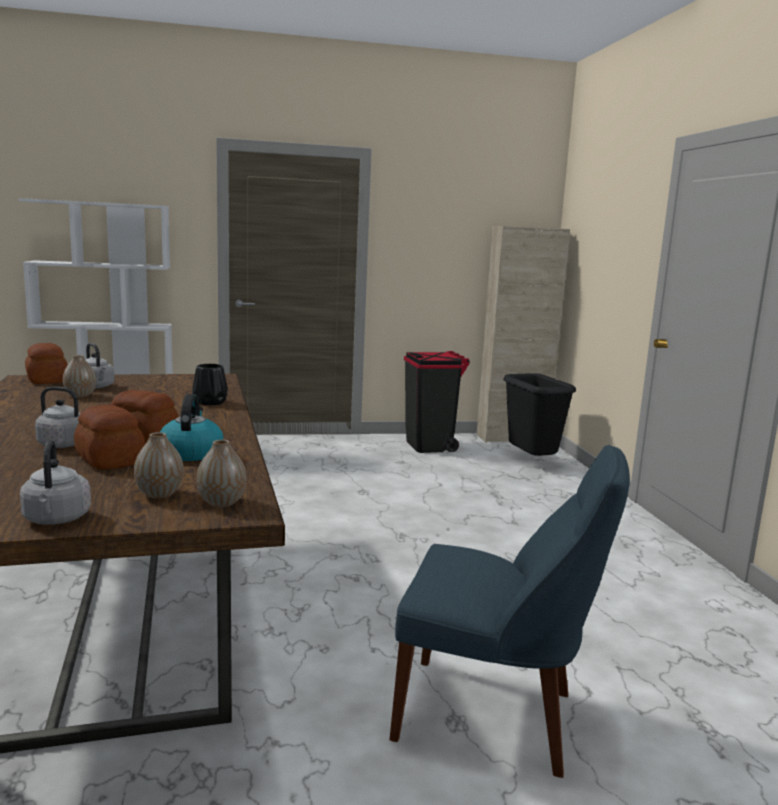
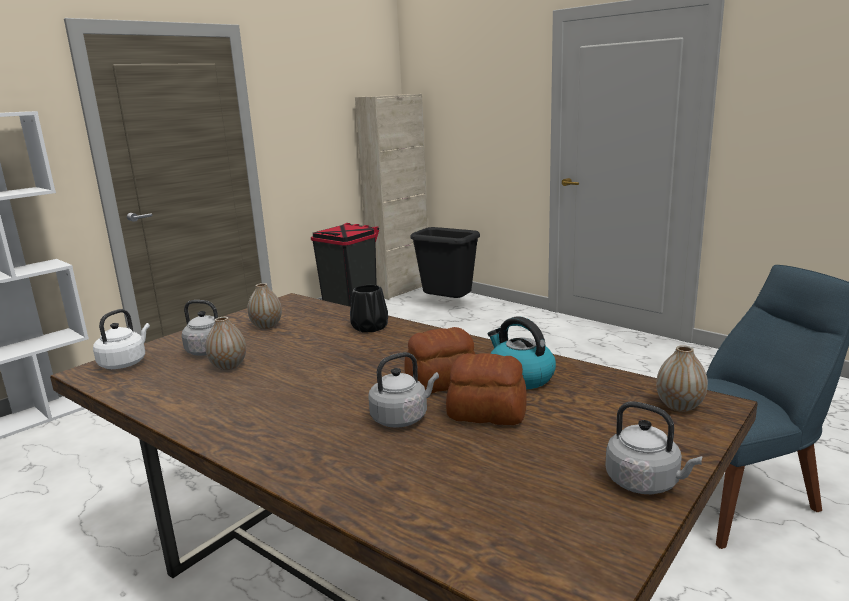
camera: 35 degrees left, 5 degrees up
(48, 379) = (125, 363): bread -> white kettle
(159, 494) = (625, 421): vase -> vase (266, 326)

